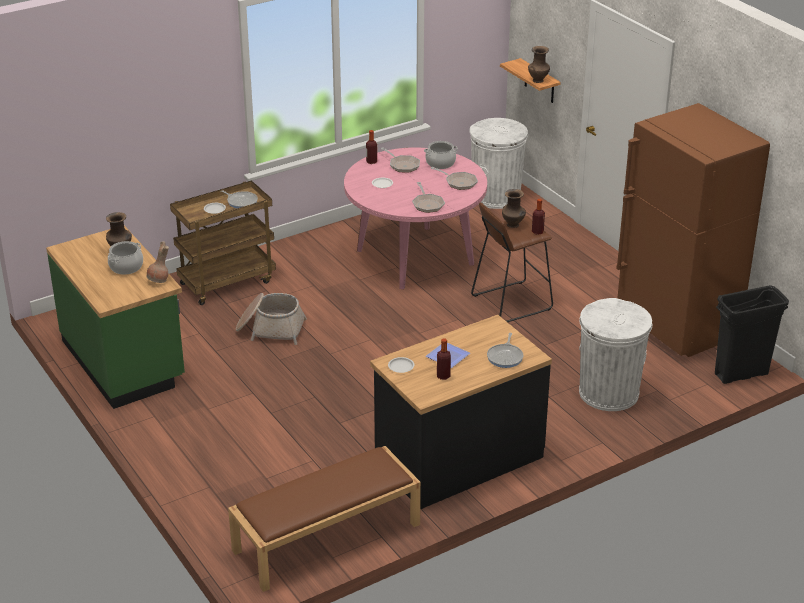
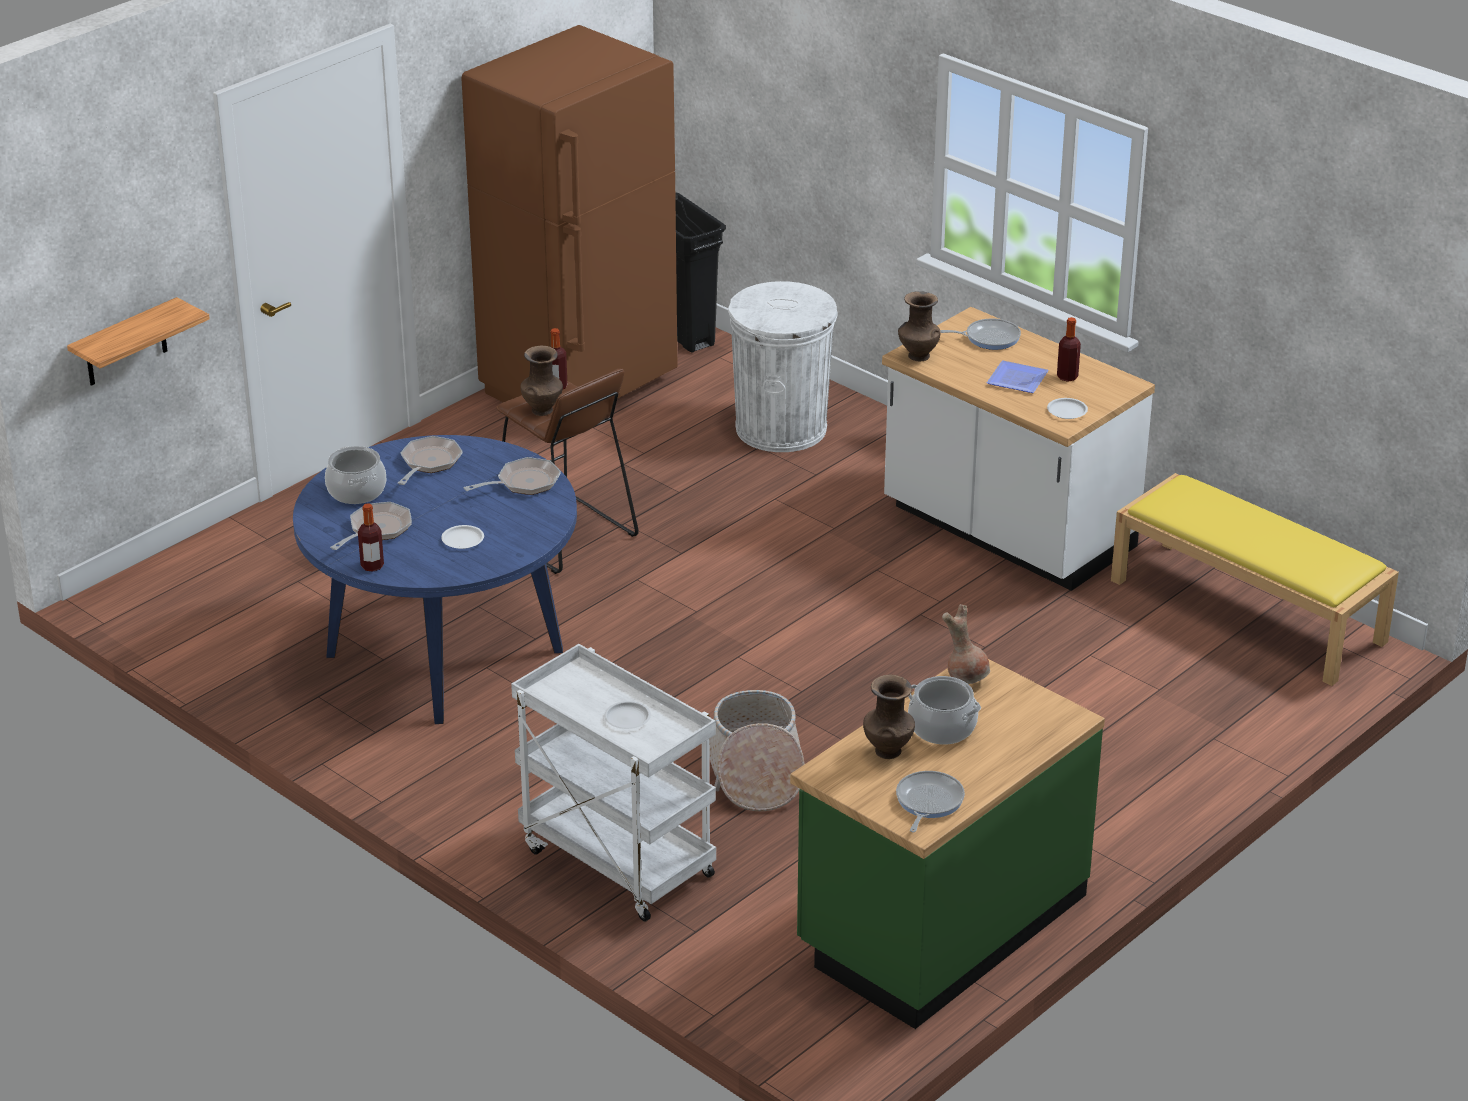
camera: 105 degrees left, 0 degrees up
(227, 282) = (614, 862): brown cart -> white cart
(241, 201) = (582, 693): frying pan -> frying pan (928, 802)
(326, 538) = (1249, 611): brown bench -> yellow bench
(415, 257) = (444, 653): pink dining table -> blue dining table
(458, 458) = (1007, 531): black counter -> white counter
(496, 196) = (182, 594): white trash can -> none
(538, 80) = (175, 317): brown vase -> brown vase (917, 356)

